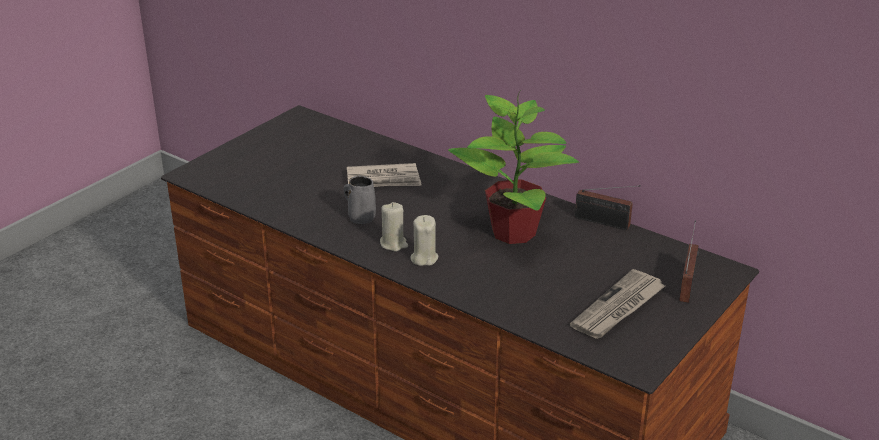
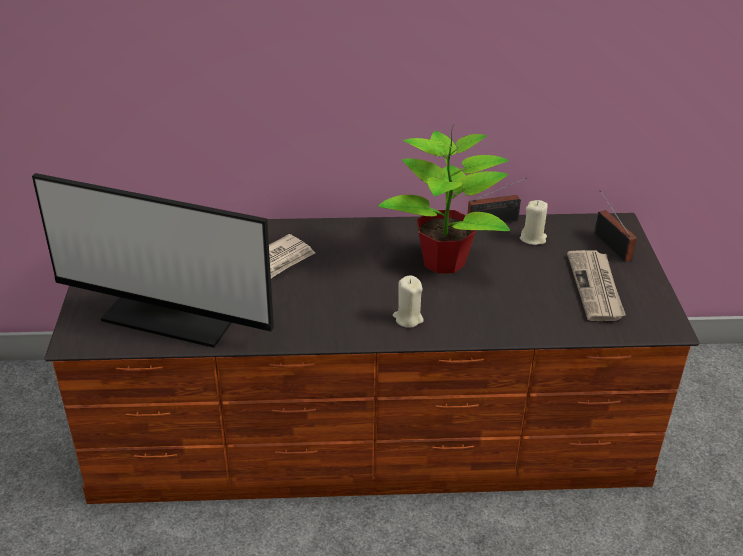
camera: 40 degrees left, 5 degrees up
(268, 183) = (173, 314): none -> monitor
(360, 217) = (304, 307): grey mug -> none
(393, 244) = (366, 318): beige candle -> beige candle (533, 238)

